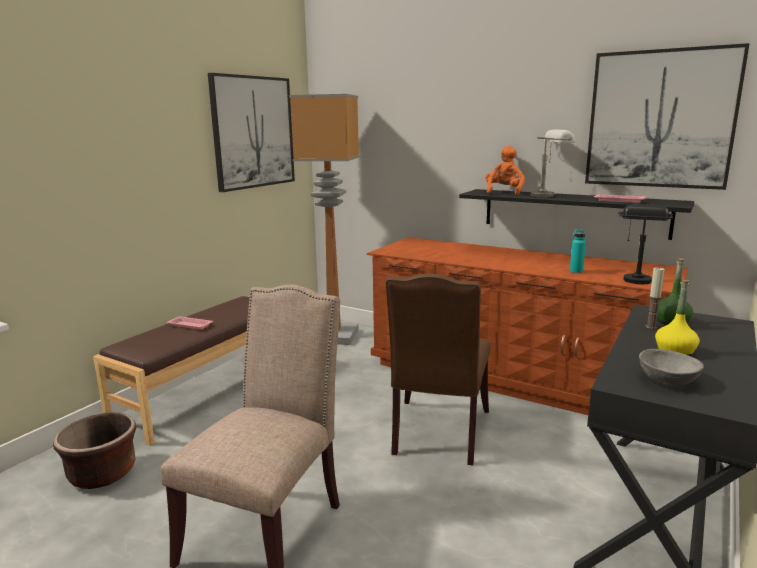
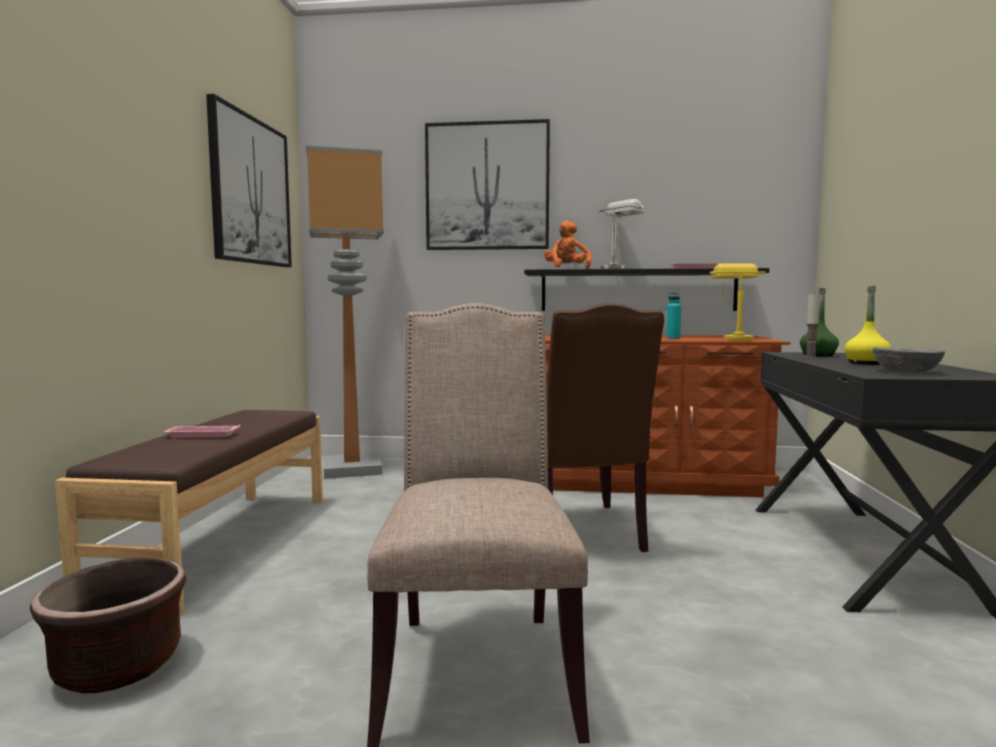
camera: 25 degrees left, 10 degrees down
(636, 278) = (733, 339): black table lamp -> yellow table lamp
(660, 119) = (716, 192): picture -> picture (487, 186)

